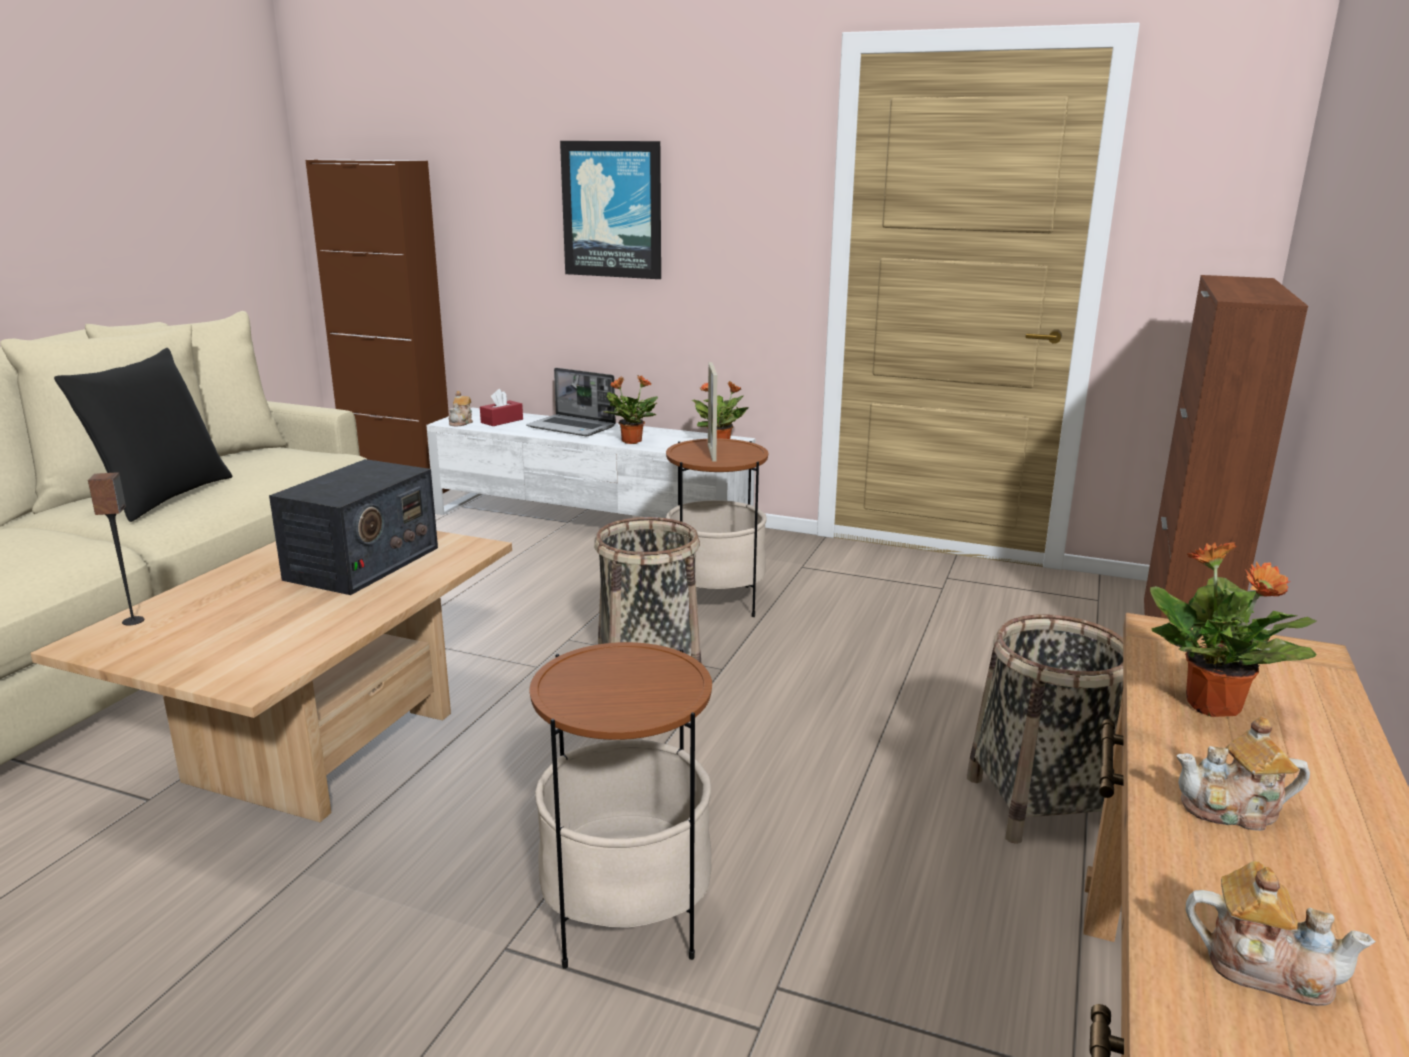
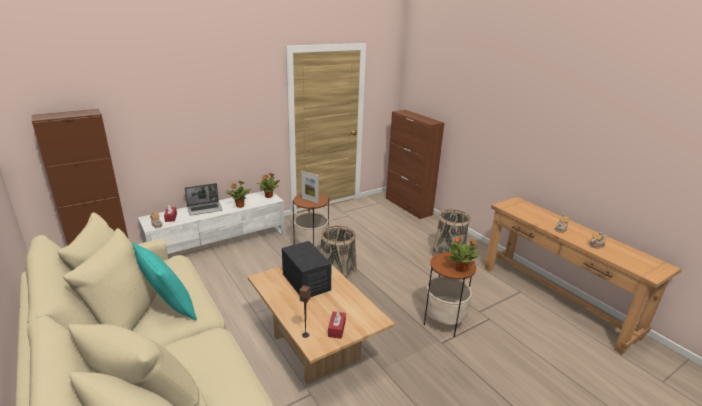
camera: 55 degrees left, 5 degrees up
(162, 497) = (169, 308): black pillow -> turquoise pillow
(177, 645) = (336, 329): none -> red tissue box
(612, 210) = (201, 117): picture -> none
(1214, 707) = (531, 215): potted plant -> potted plant (461, 269)

